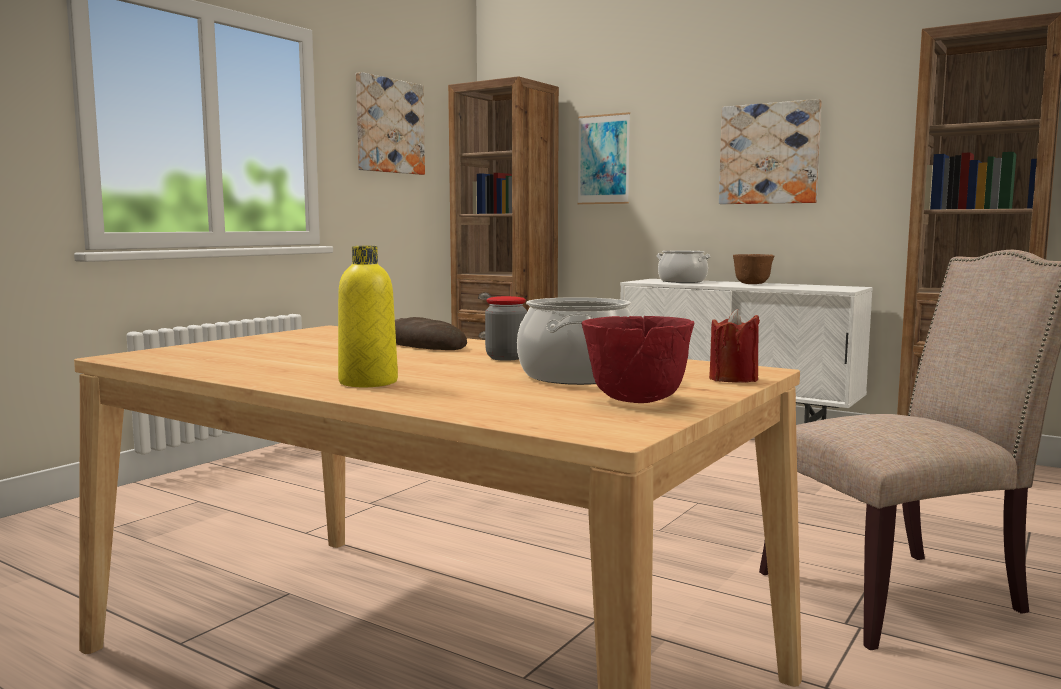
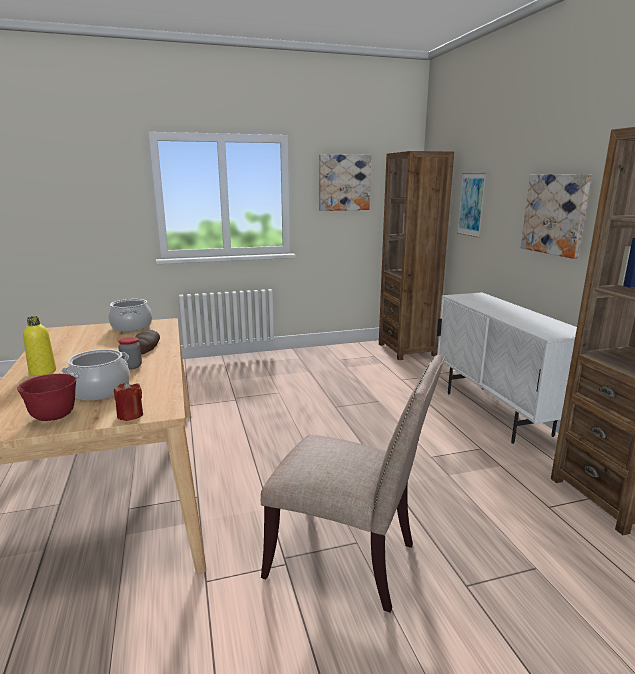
camera: 40 degrees right, 10 degrees up
(682, 281) = (483, 300): cooking pot -> cooking pot (131, 327)
(753, 284) = (518, 313): brown bowl -> none

